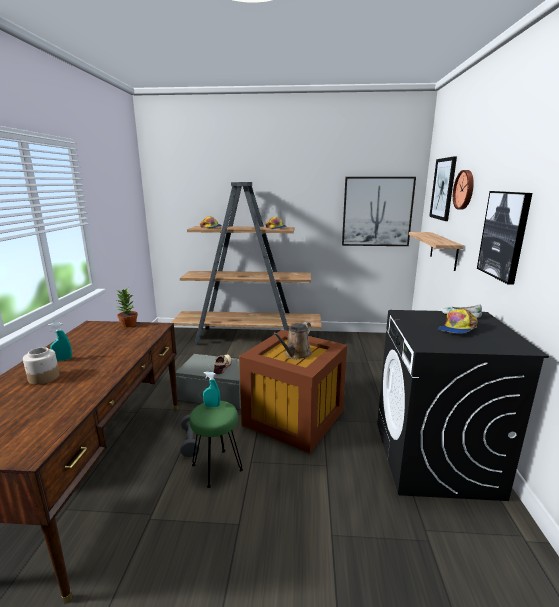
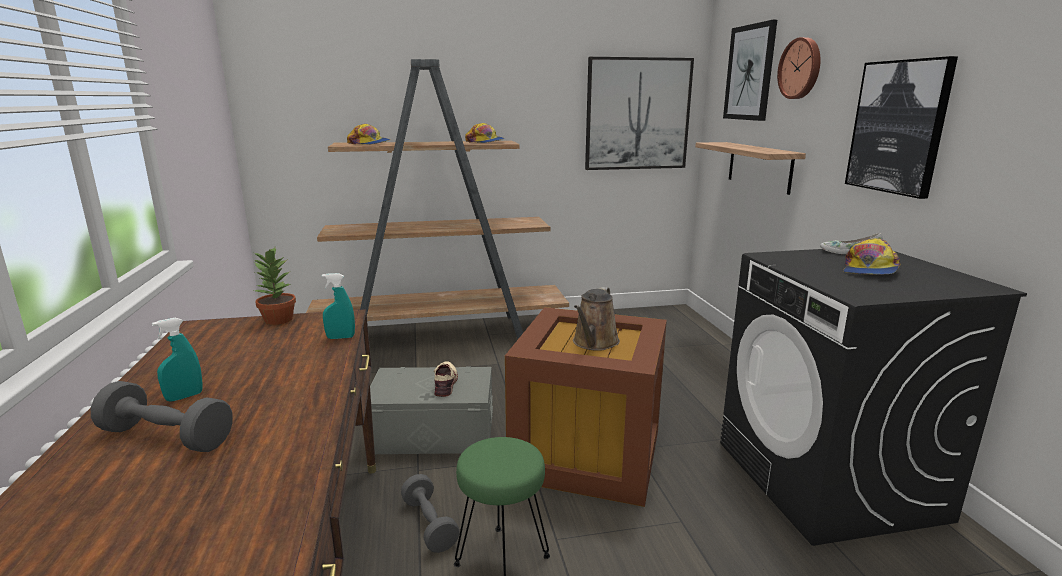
camera: 15 degrees left, 0 degrees up
(44, 378) = (167, 437): jar -> grey dumbbell
(212, 406) = (492, 448): turquoise spray bottle -> turquoise spray bottle (340, 337)

